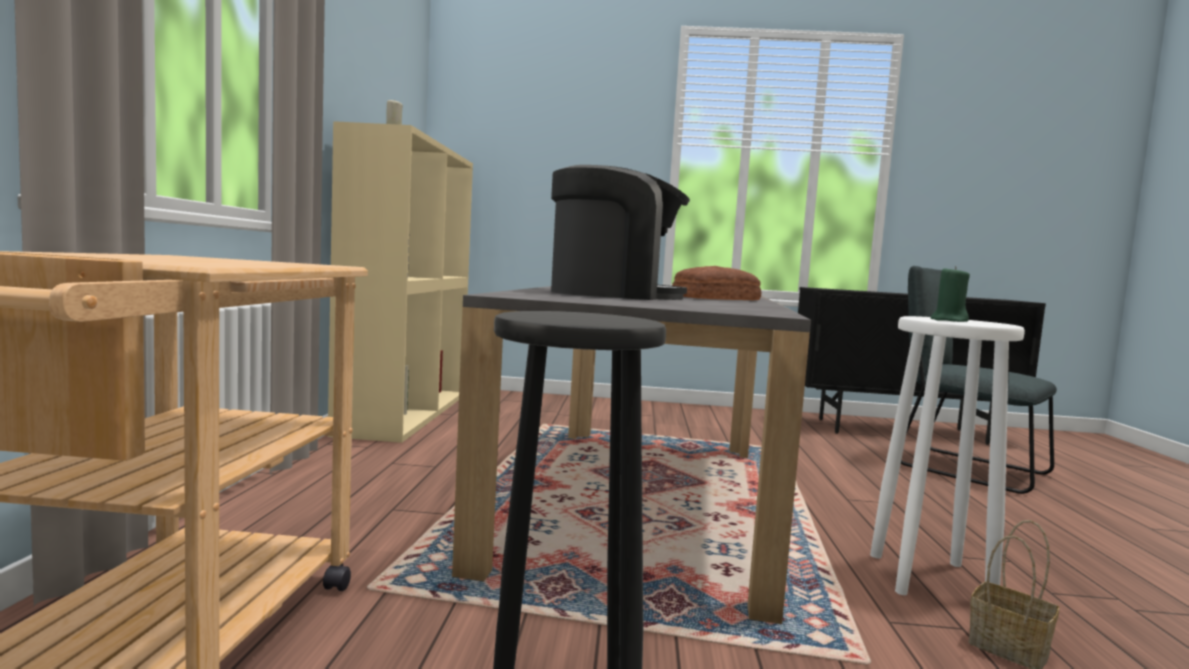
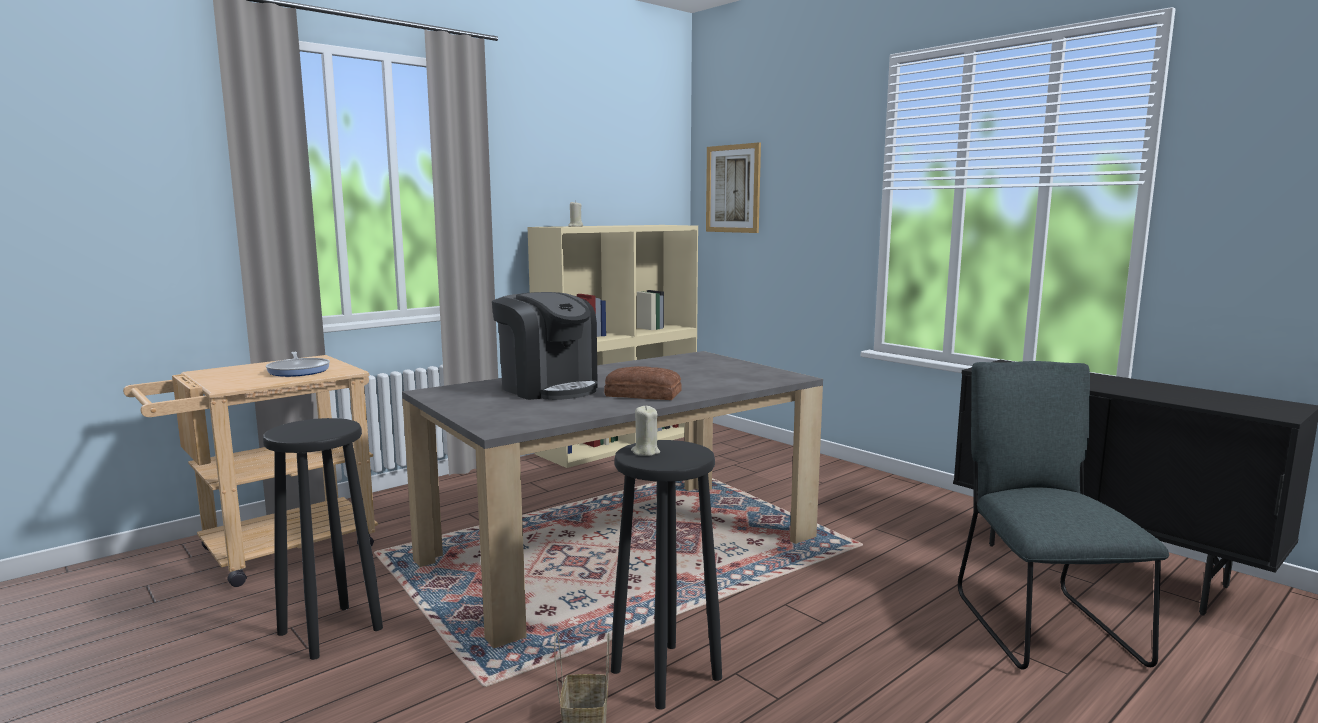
camera: 45 degrees right, 5 degrees up
(236, 261) = (299, 370): none -> frying pan
(491, 132) = (733, 189): none -> picture
(930, 578) = (664, 675): white stool -> black stool
(948, 320) = (645, 452): green candle -> beige candle

